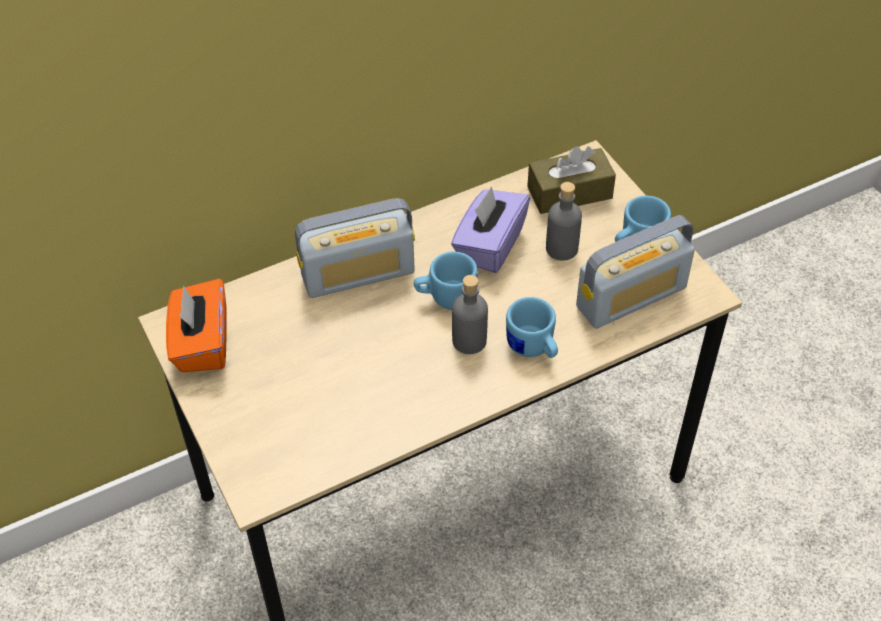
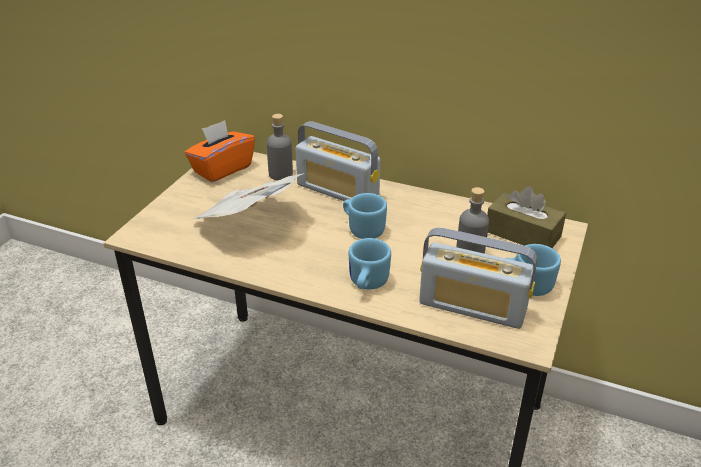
camera: 50 degrees right, 15 degrees down
(337, 377) = (249, 221): none -> newspaper
(469, 341) = (339, 255): grey bottle -> grey bottle (281, 174)
(489, 246) = (428, 225): purple tissue box -> none

